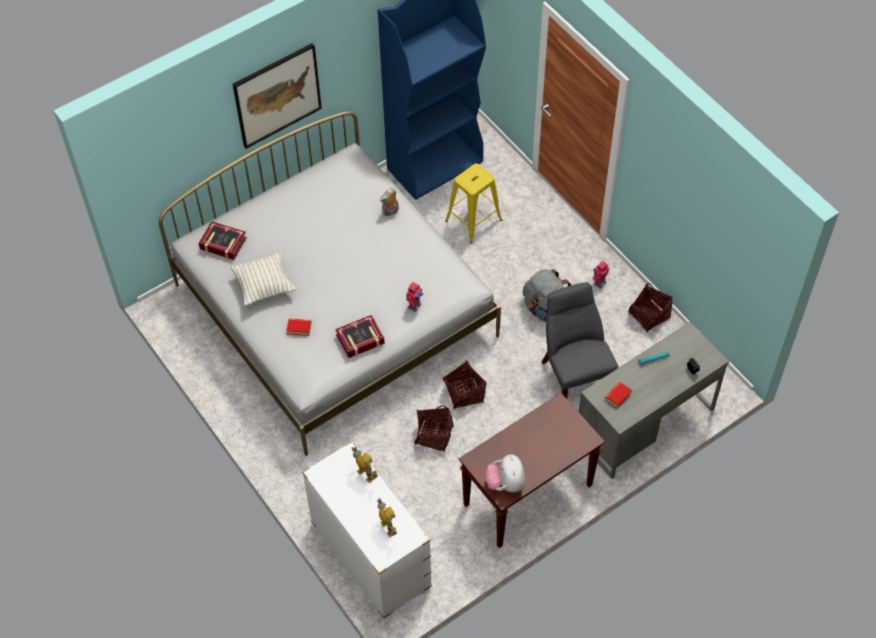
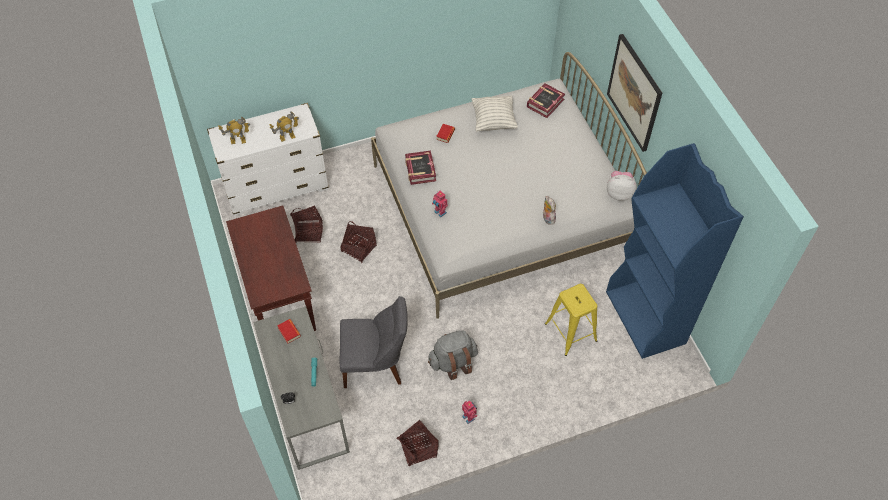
camera: 105 degrees right, 0 degrees up
(464, 394) = (389, 278): basket -> basket (308, 232)
(506, 483) = (246, 229): plush toy -> plush toy (619, 193)

